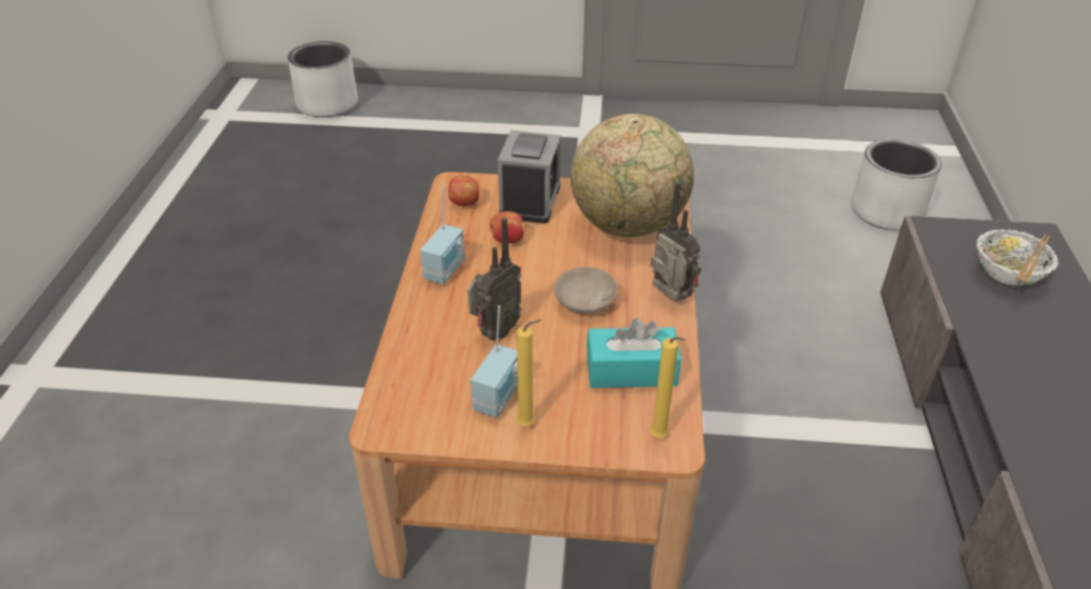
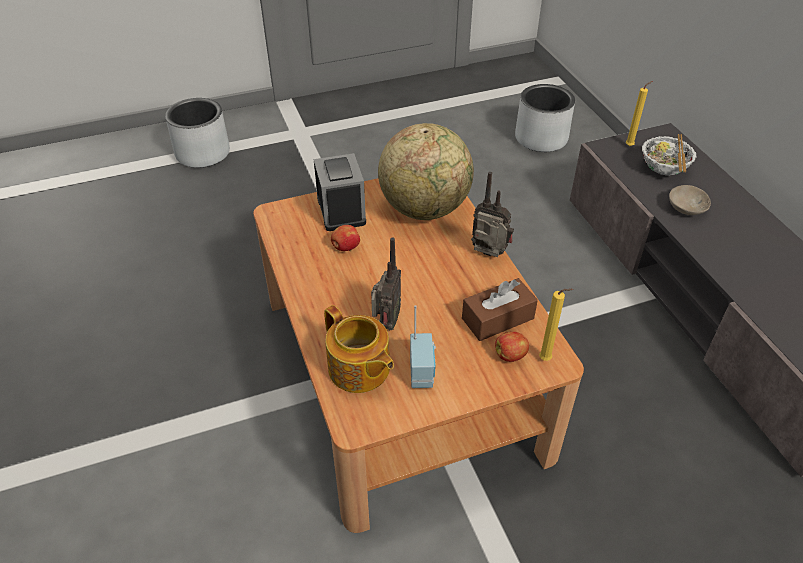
camera: 25 degrees left, 5 degrees up
(328, 104) = (61, 165): grey planter -> grey planter (203, 153)
(430, 370) = (359, 369): none -> teapot
(446, 271) = (317, 287): radio -> none
(465, 203) = (292, 227): apple -> apple (510, 355)
(528, 425) = (456, 384): yellow candle -> yellow candle (630, 145)
(584, 301) = (432, 278): beige bowl -> beige bowl (685, 207)
(631, 371) = (497, 318): turquoise tissue box -> brown tissue box

